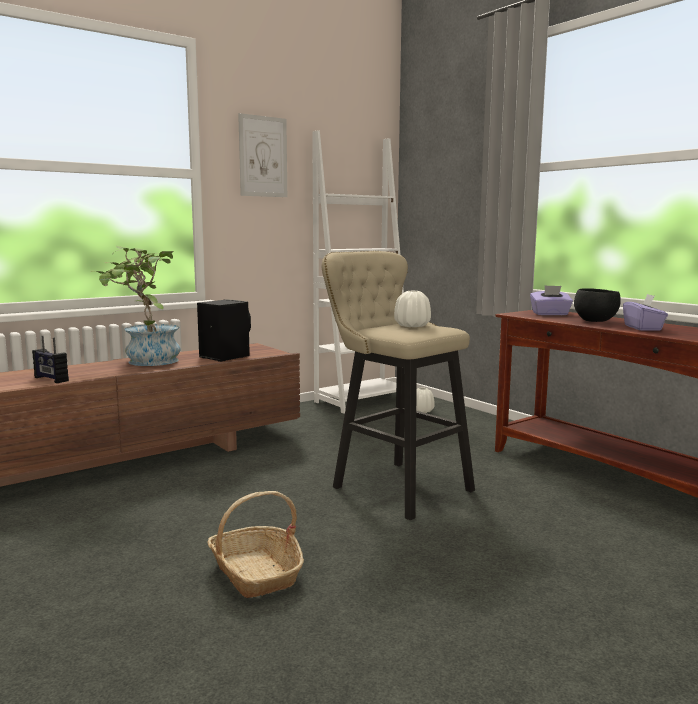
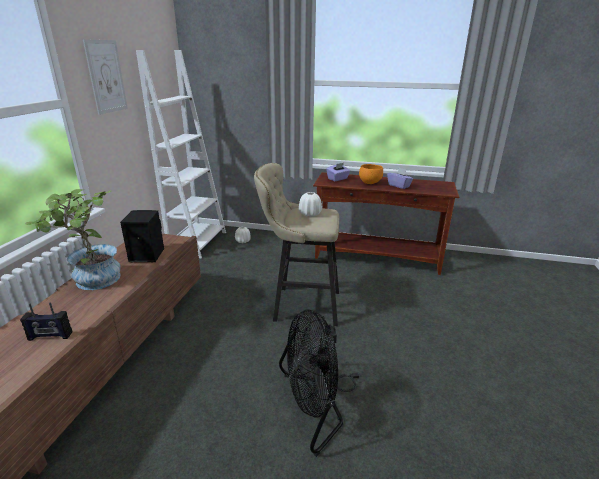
camera: 40 degrees left, 15 degrees up
(256, 573) = (317, 403): basket -> black fan
(596, 321) = (370, 183): black bowl -> orange bowl

